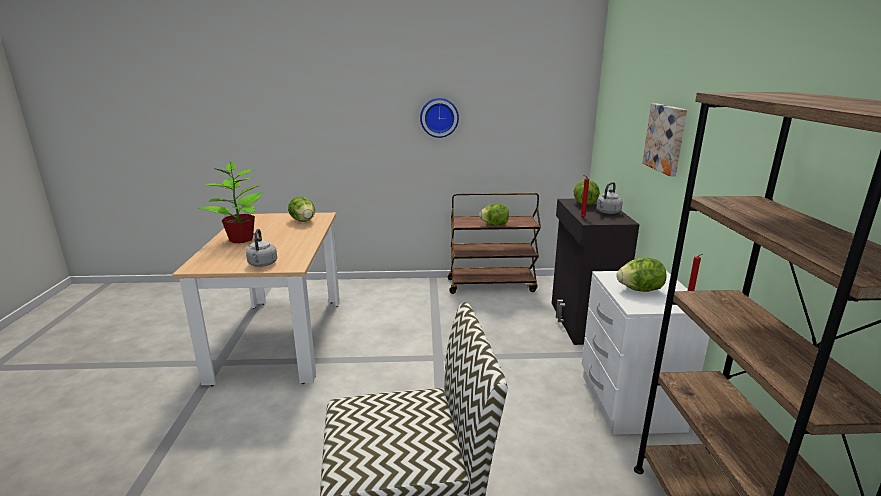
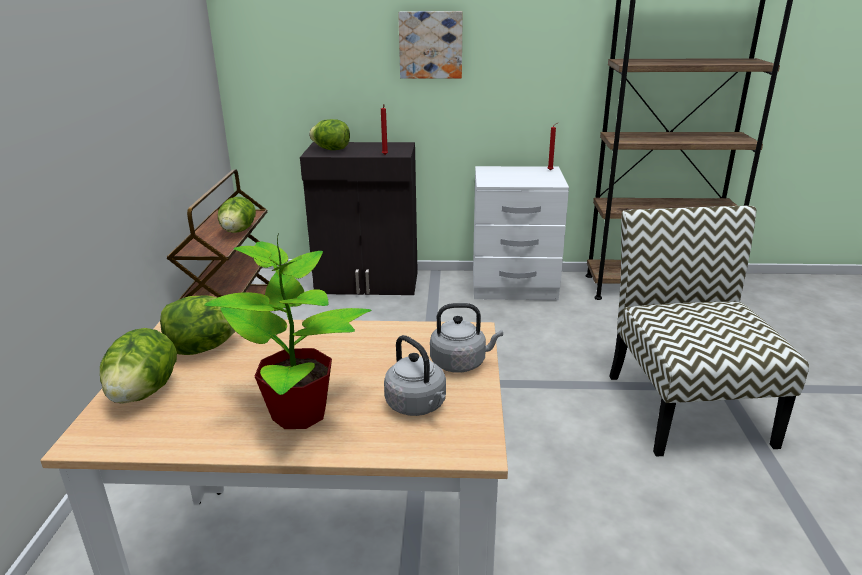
camera: 85 degrees left, 5 degrees up
(439, 117) = (110, 83): wall clock -> none
(607, 212) = (371, 146): grey kettle -> grey kettle (418, 406)
(640, 290) = (521, 178): lettuce -> lettuce (143, 393)

